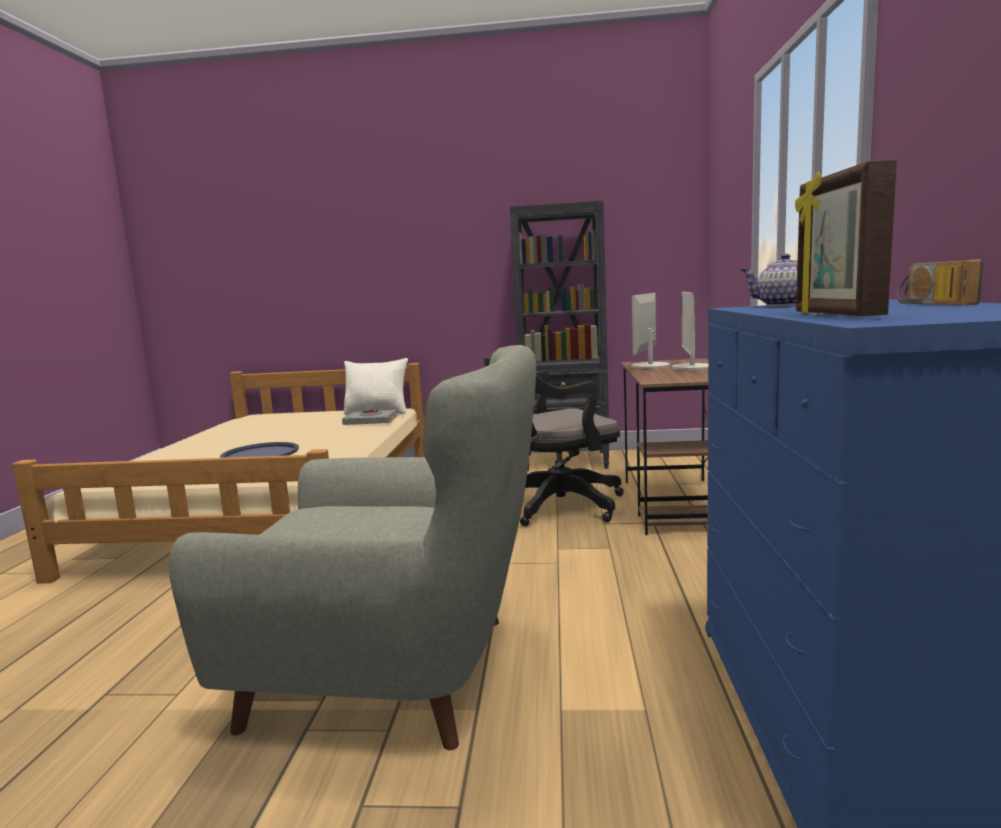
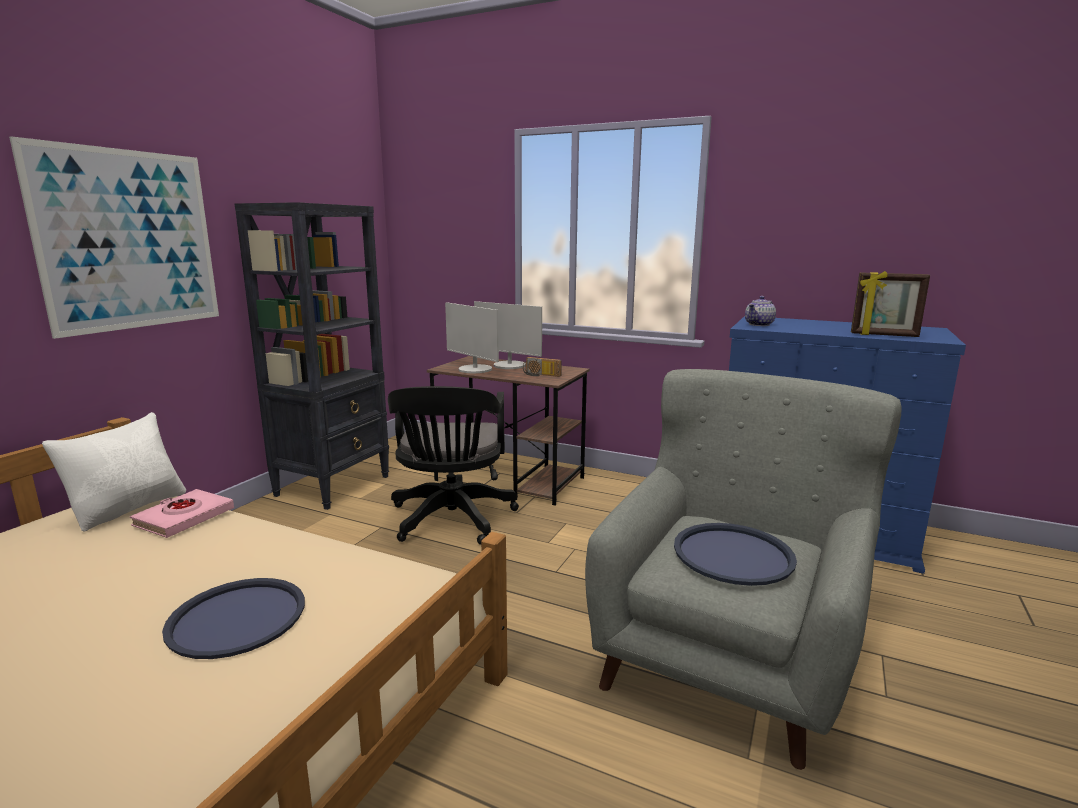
camera: 70 degrees left, 5 degrees up
(334, 522) = (733, 555): none -> blue tray
(371, 421) = (184, 518): grey book -> pink book
(437, 247) = (130, 240): none -> picture
(929, 304) = (831, 323): radio -> radio (540, 375)

